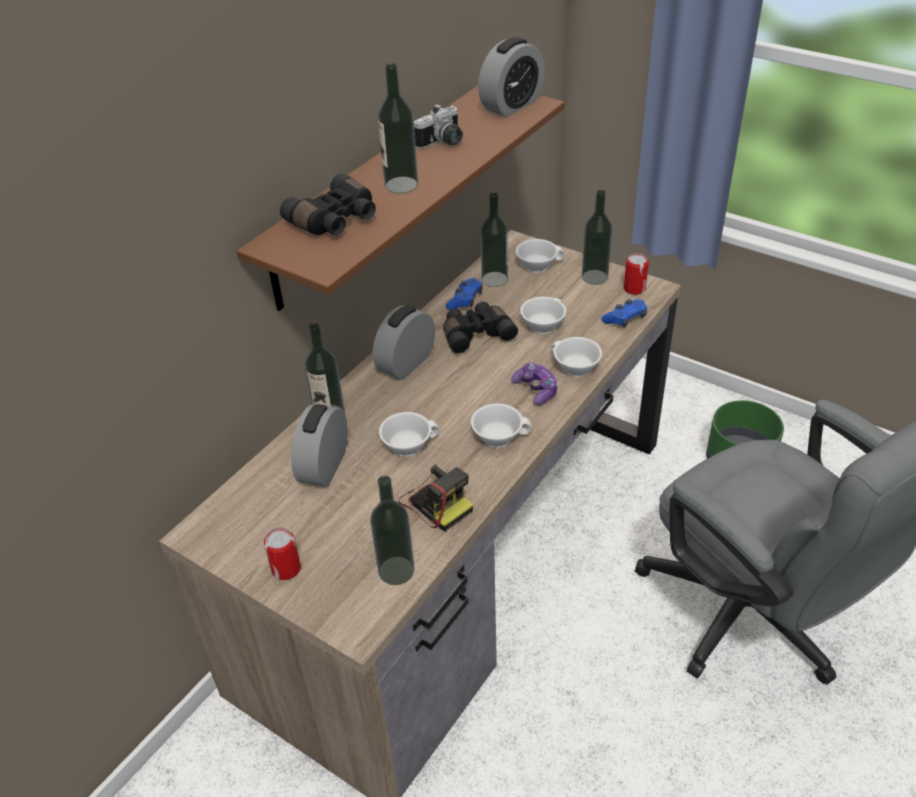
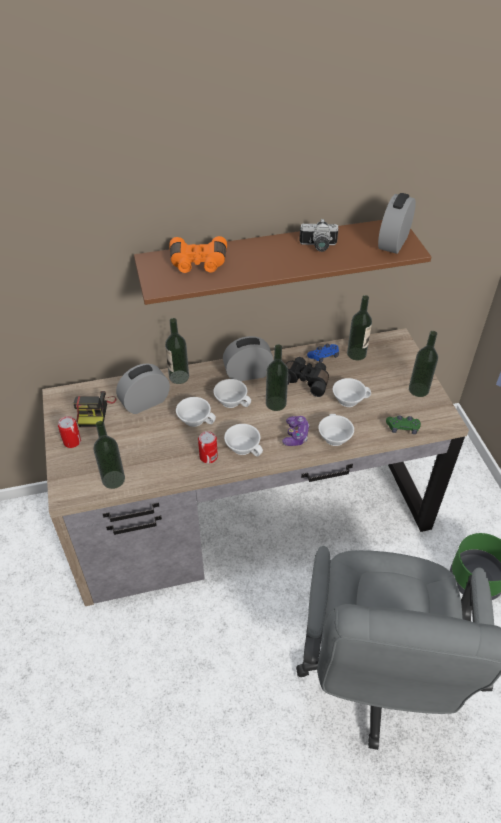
camera: 40 degrees right, 5 degrees up
(336, 220) = (198, 264): black binoculars -> orange binoculars
(401, 185) = (258, 261): bottle -> bottle (276, 403)
(436, 502) = (171, 459): camera -> camera (95, 411)
(511, 106) = (393, 242): alarm clock -> alarm clock turned 120 degrees clockwise
(537, 264) = (393, 360): white cup -> white cup (232, 400)
(625, 319) = (402, 428): blue game controller -> green game controller
(634, 289) = (434, 413): can -> can (208, 457)

